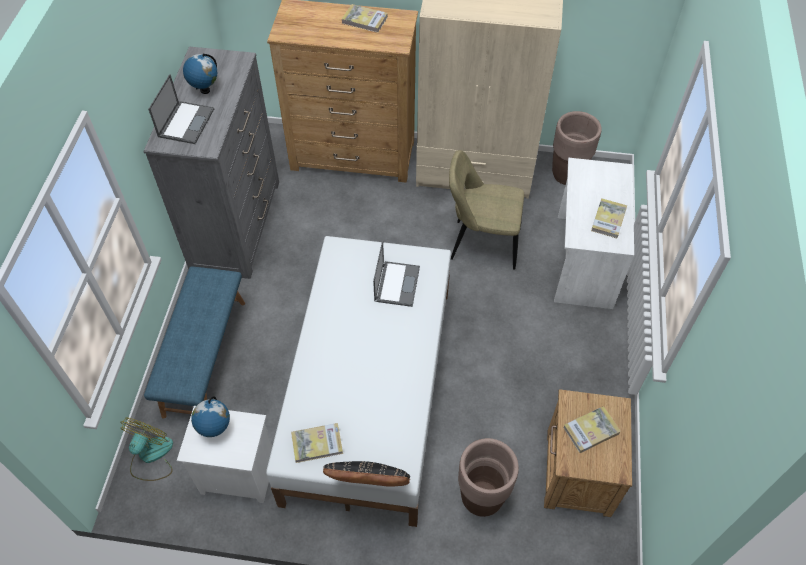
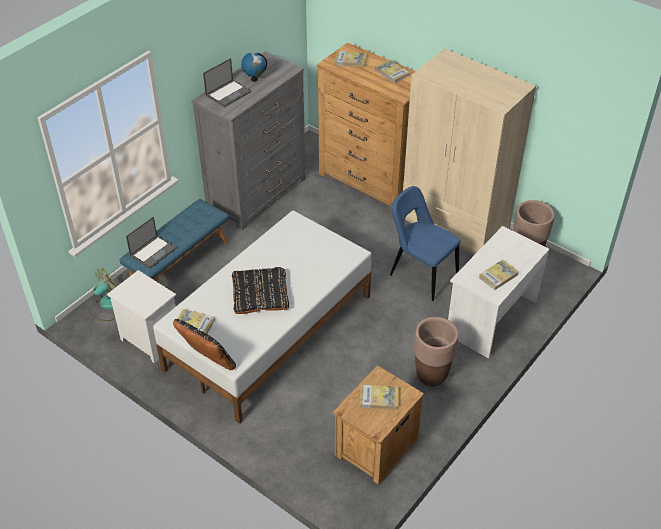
camera: 30 degrees right, 10 degrees down
(215, 429) = (140, 288): globe -> none
(304, 22) = (350, 60): none -> book
(367, 364) = (260, 294): none -> black pillow
(397, 283) = (317, 256): laptop -> laptop (153, 251)
(481, 244) = (421, 274): beige chair -> blue chair
(482, 498) = (296, 429): brown planter -> brown planter (431, 375)

